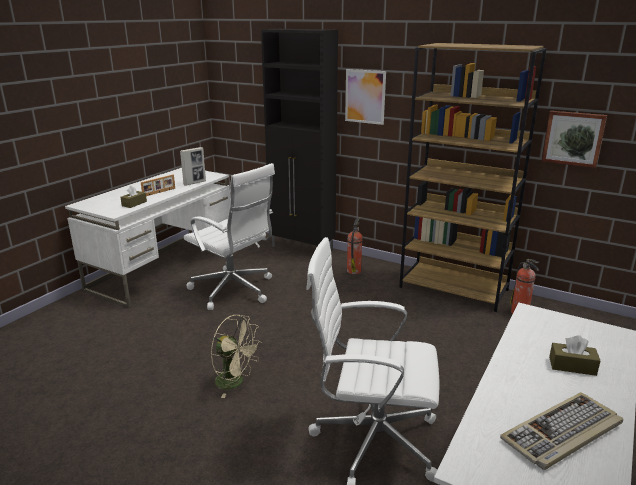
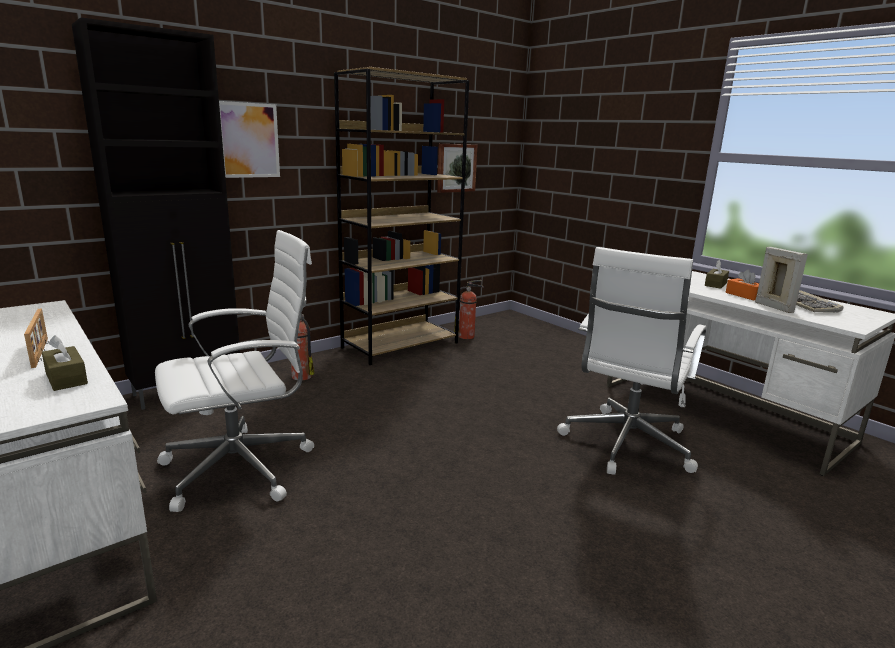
camera: 70 degrees left, 5 degrees down
(195, 183) = (52, 323): picture frame -> picture frame (773, 307)
(235, 382) = (494, 508): beige fan -> none
(535, 386) = (744, 295): none -> orange tissue box

